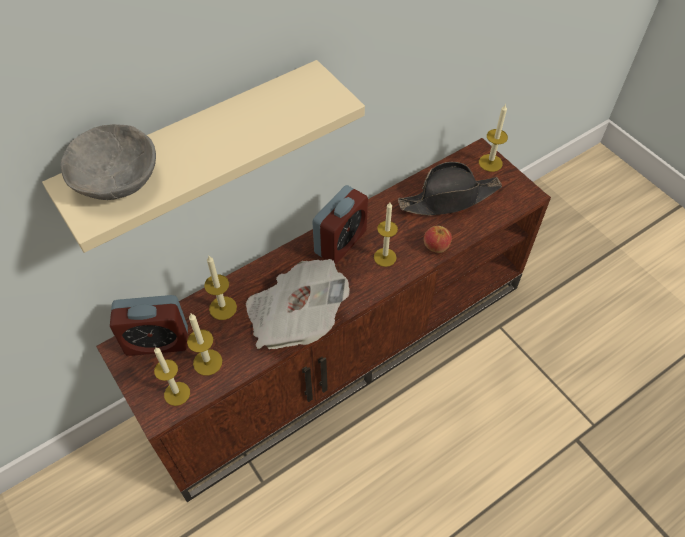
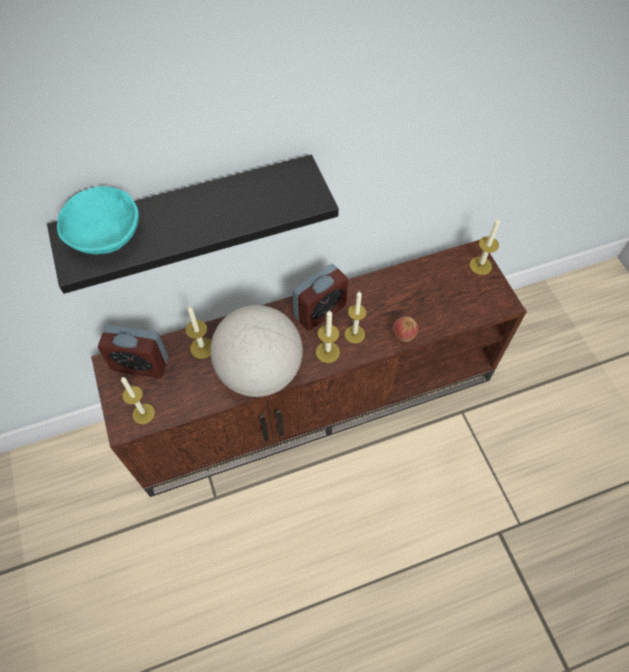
camera: 15 degrees right, 5 degrees up
(117, 179) = (106, 235): grey bowl -> turquoise bowl
(197, 150) = (191, 215): beige shelf -> black shelf
(207, 362) = (176, 392): candle -> candle (327, 352)
(295, 318) = (259, 371): newspaper -> globe
(449, 198) = (431, 292): black hat -> none

